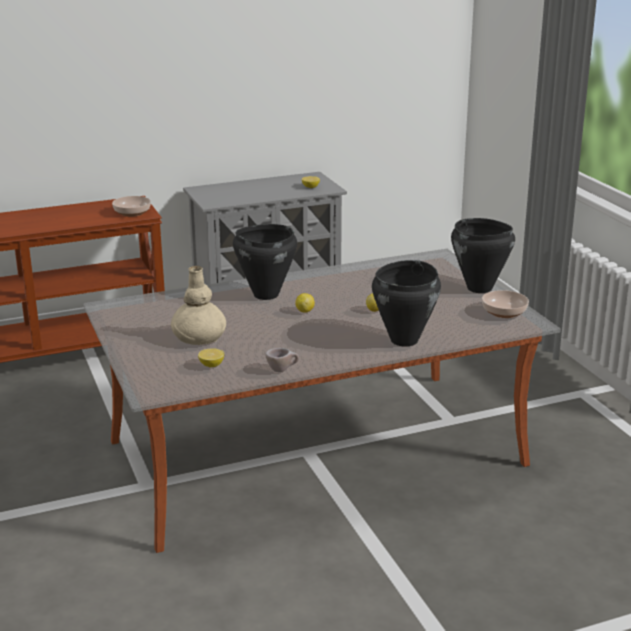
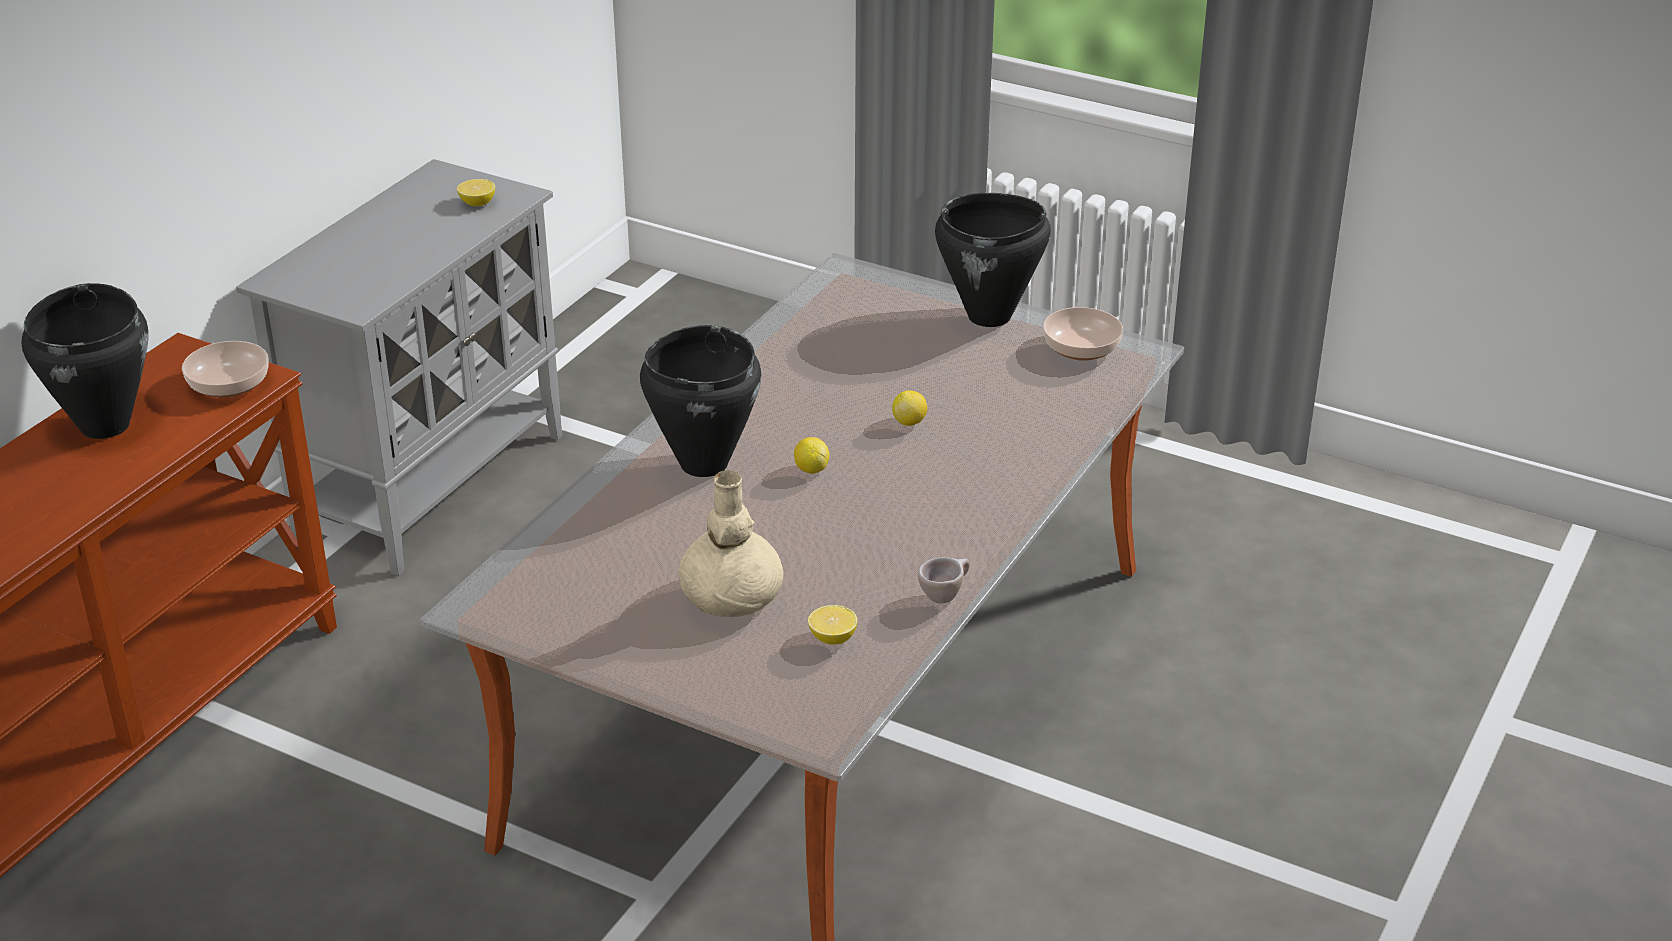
camera: 40 degrees left, 10 degrees up
(405, 340) = (1027, 460): black cooking pot -> black cooking pot (106, 425)

